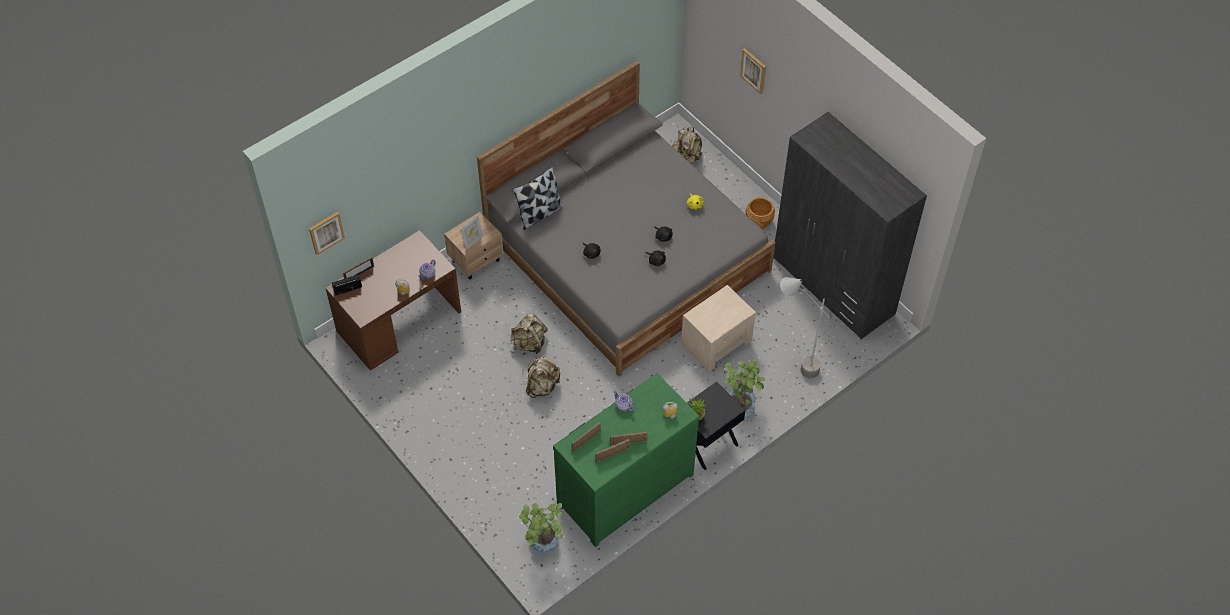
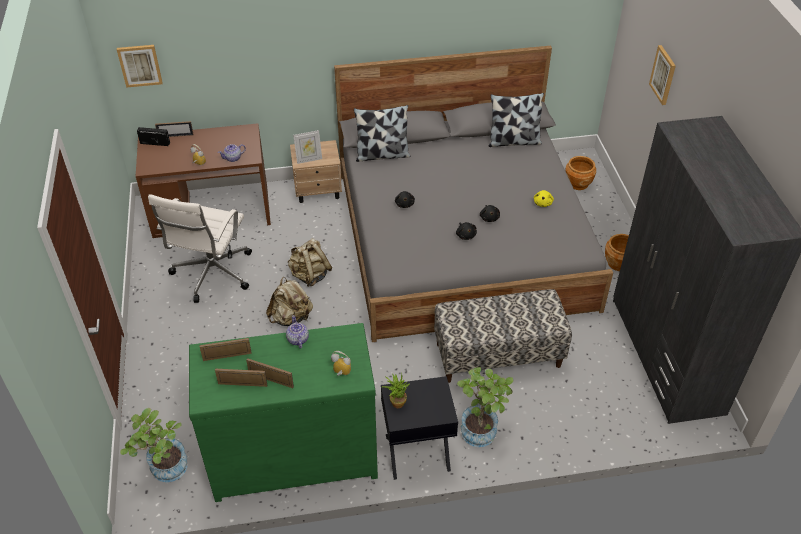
camera: 30 degrees right, 10 degrees down
(448, 379) = (211, 274): none -> white office chair
(636, 153) = (514, 141): none -> pillow
(686, 157) = (578, 183): beige backpack -> brown planter
(717, 342) = (498, 355): beige nightstand -> bench
(794, 365) = (570, 416): grey floor lamp -> none

